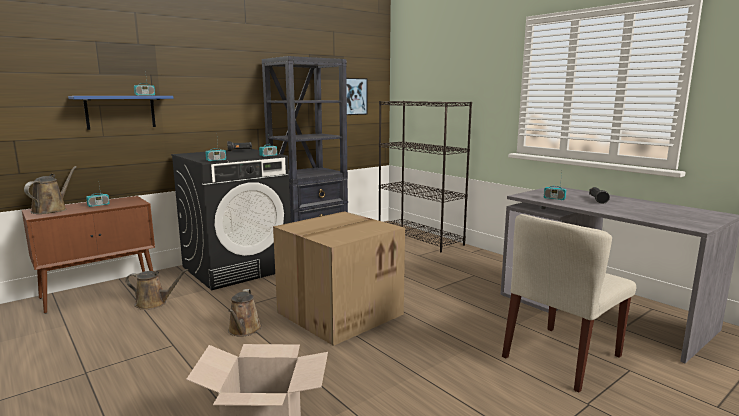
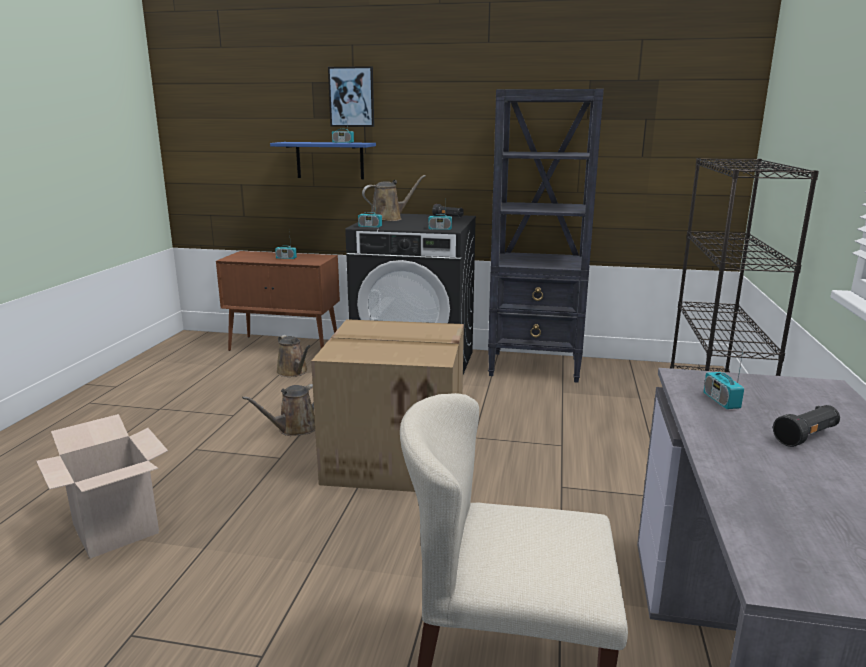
camera: 50 degrees right, 5 degrees up
(52, 210) = (251, 255): brown watering can -> brown watering can (389, 219)
(354, 96) = (672, 147): picture -> picture (352, 97)

